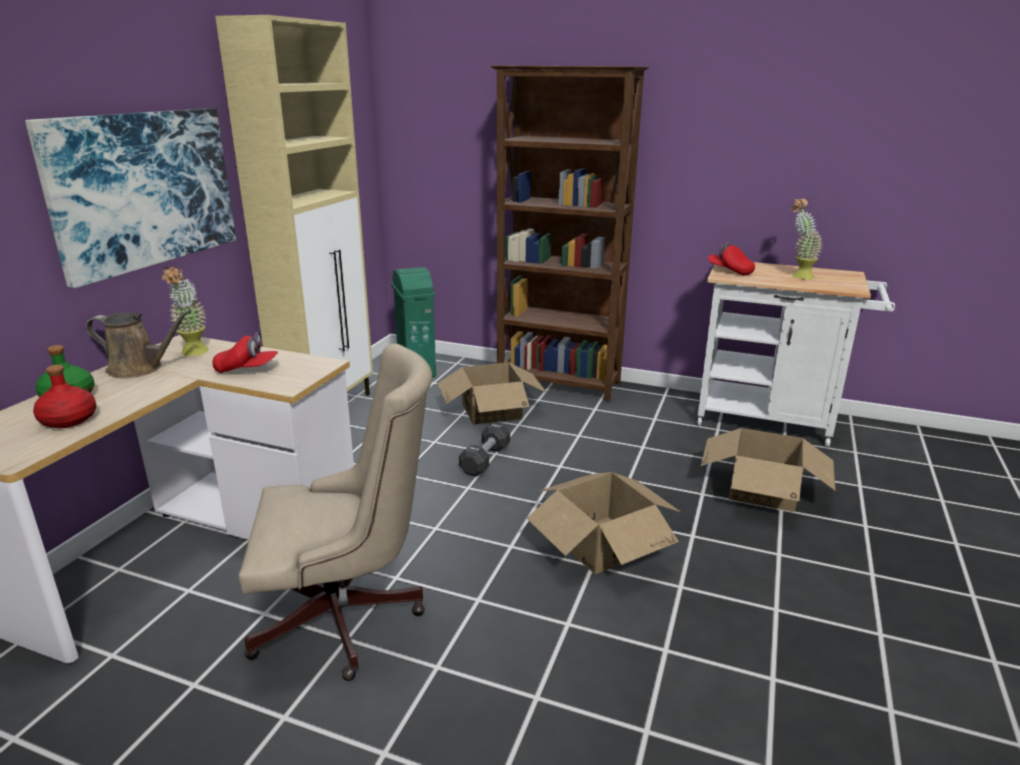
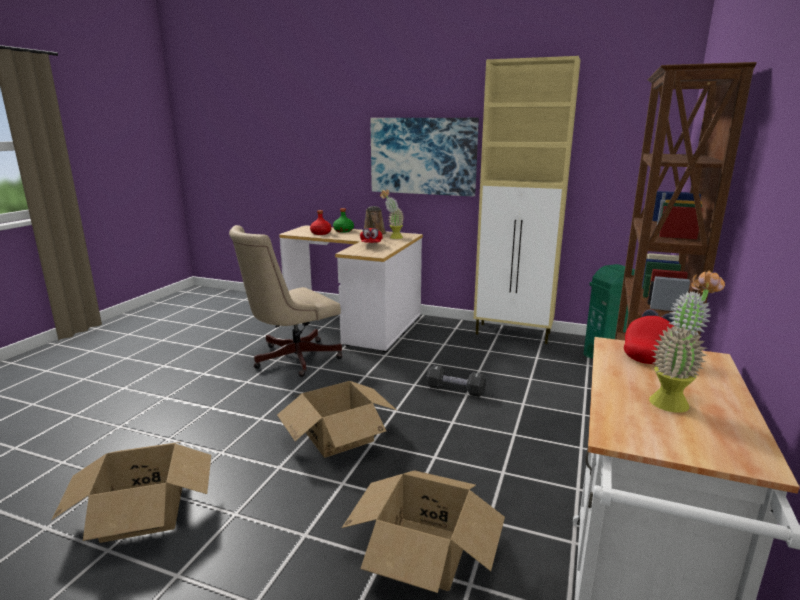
camera: 90 degrees right, 5 degrees down
(348, 618) = (291, 359): beige office chair -> beige office chair turned 60 degrees clockwise
(491, 411) = (544, 391): cardboard box -> cardboard box (143, 512)

